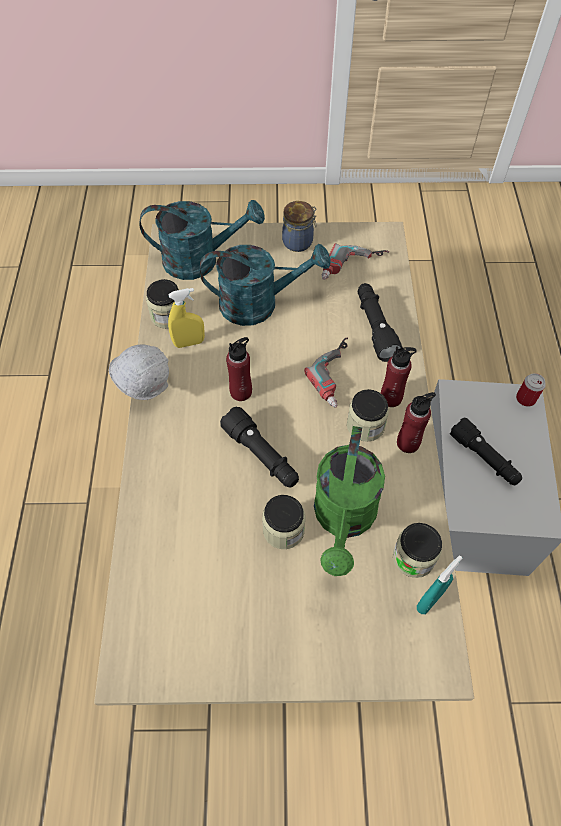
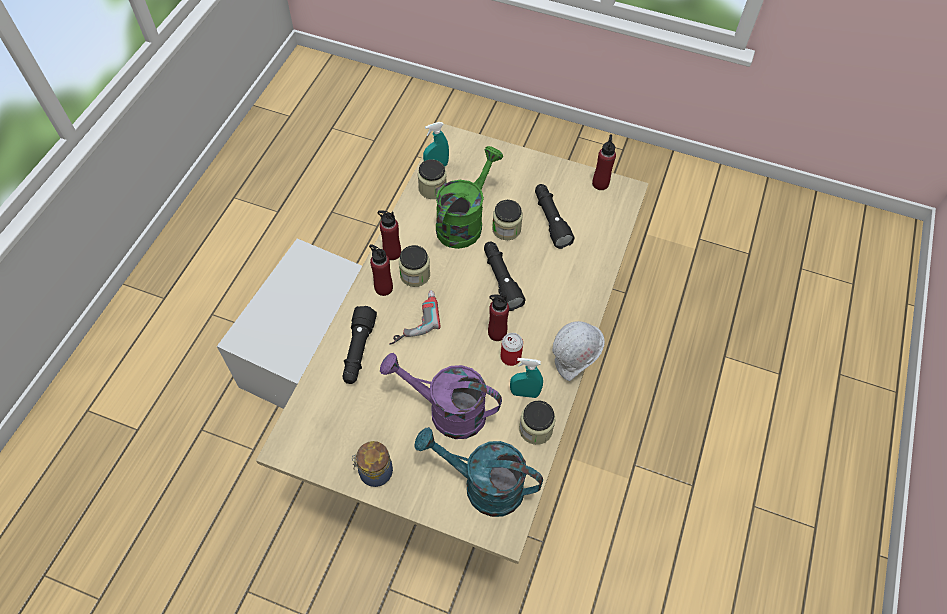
camera: 160 degrees left, 0 degrees up
(172, 668) = (600, 183): none -> red bottle
(189, 342) = (524, 393): yellow spray bottle -> turquoise spray bottle
(259, 304) = (447, 411): turquoise watering can -> purple watering can
(353, 268) = (340, 419): power drill -> none
(484, 458) = (309, 306): black flashlight -> black flashlight (550, 220)
(525, 398) = (239, 339): can -> can (510, 357)

